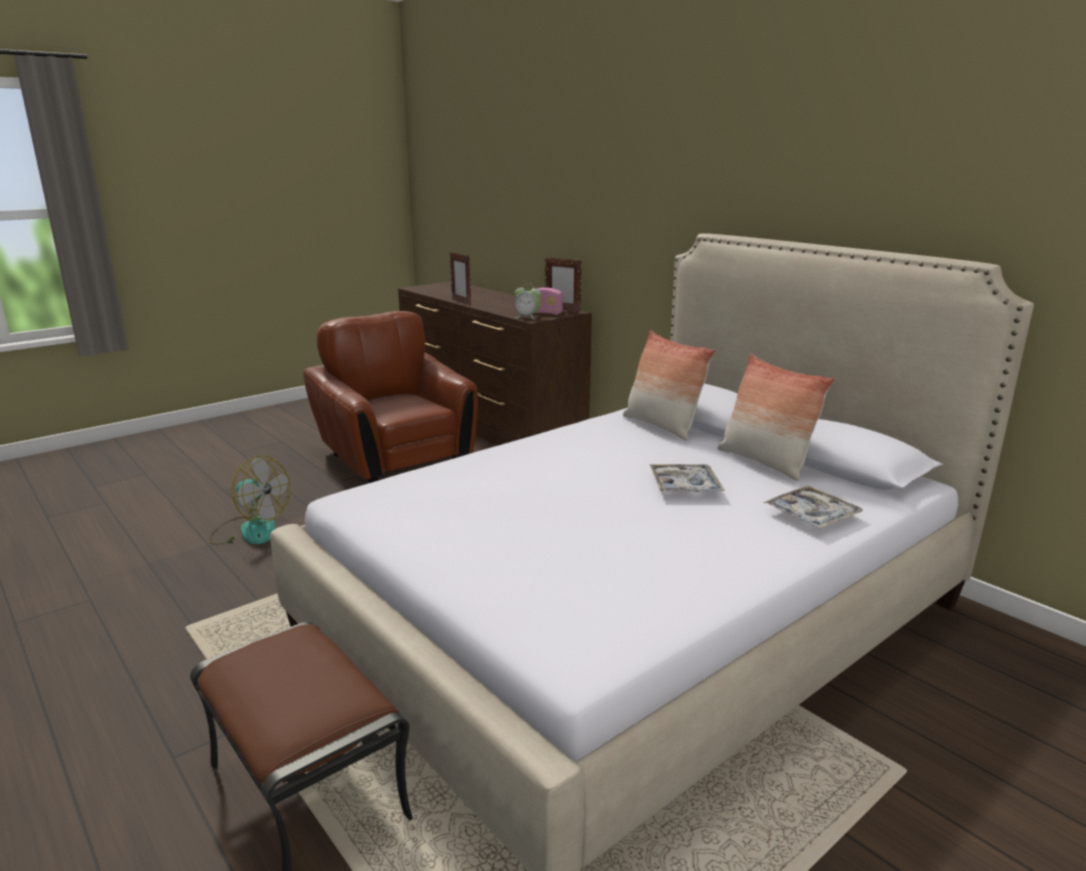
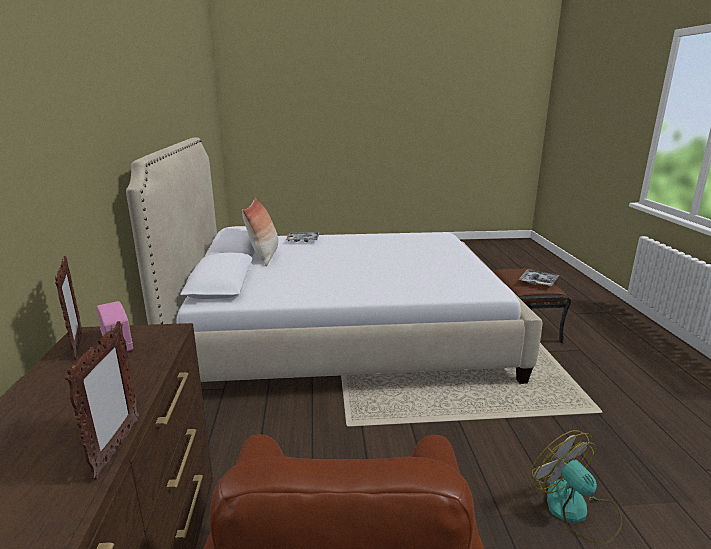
camera: 145 degrees left, 0 degrees up
(527, 317) = (163, 338): alarm clock -> none
(661, 426) = (256, 284): pillow -> none
(685, 486) = (323, 257): tray -> tray (538, 282)

